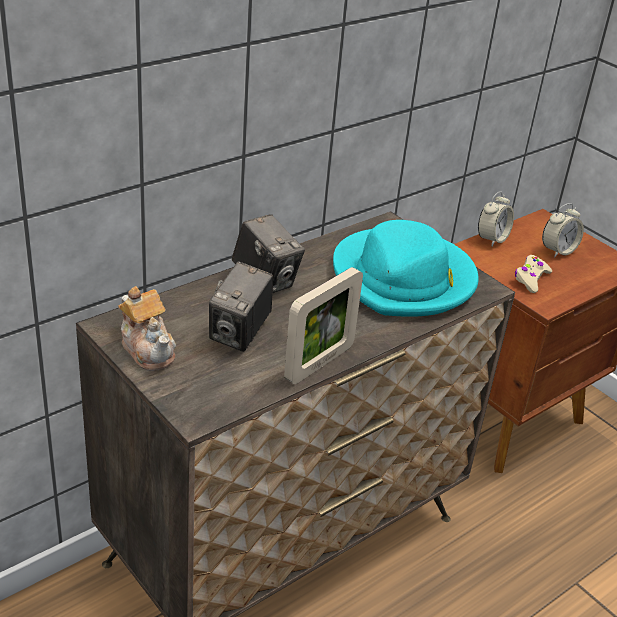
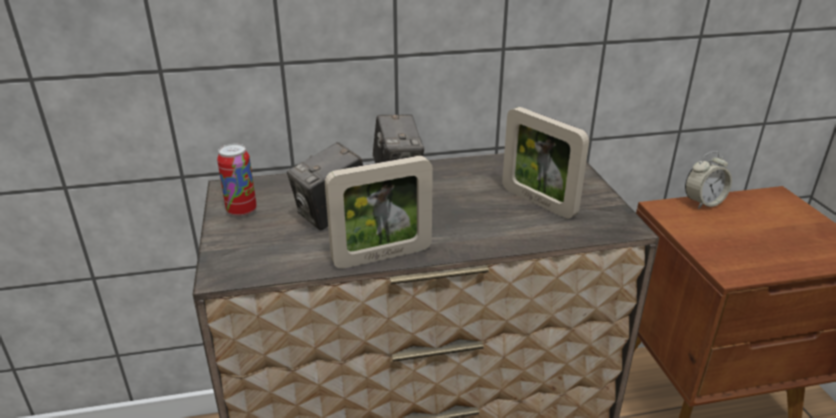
camera: 30 degrees right, 5 degrees down
(148, 349) = (241, 211): teapot -> can
(404, 278) = (538, 202): turquoise hat -> picture frame
(530, 279) = (727, 245): beige game controller -> none
(558, 251) = (778, 226): alarm clock -> none

